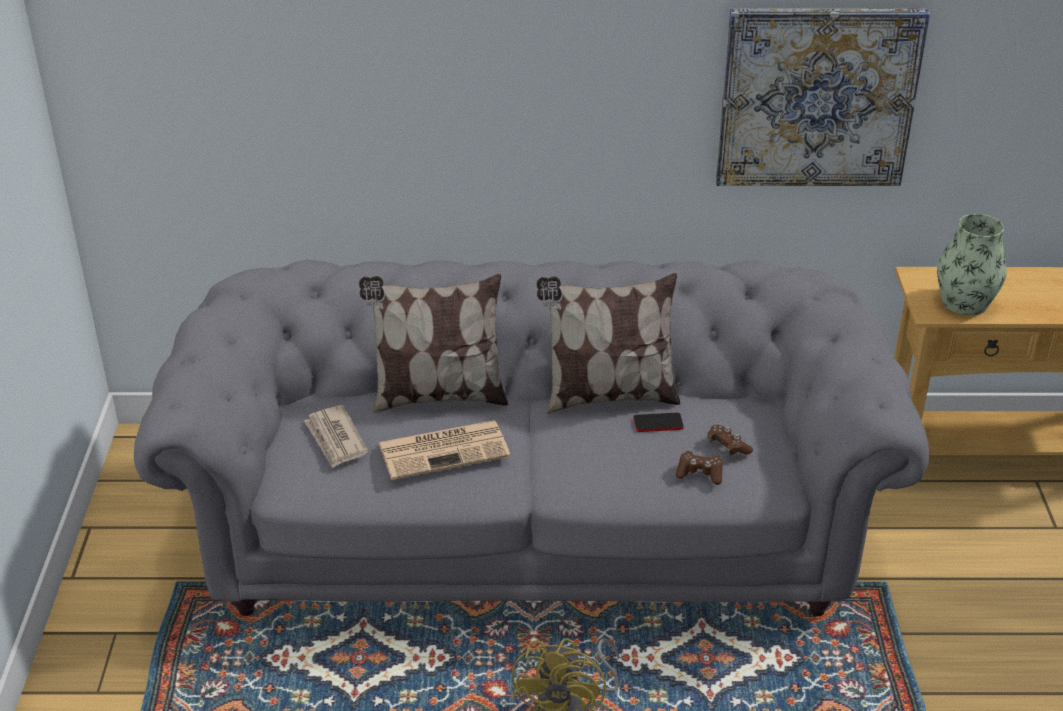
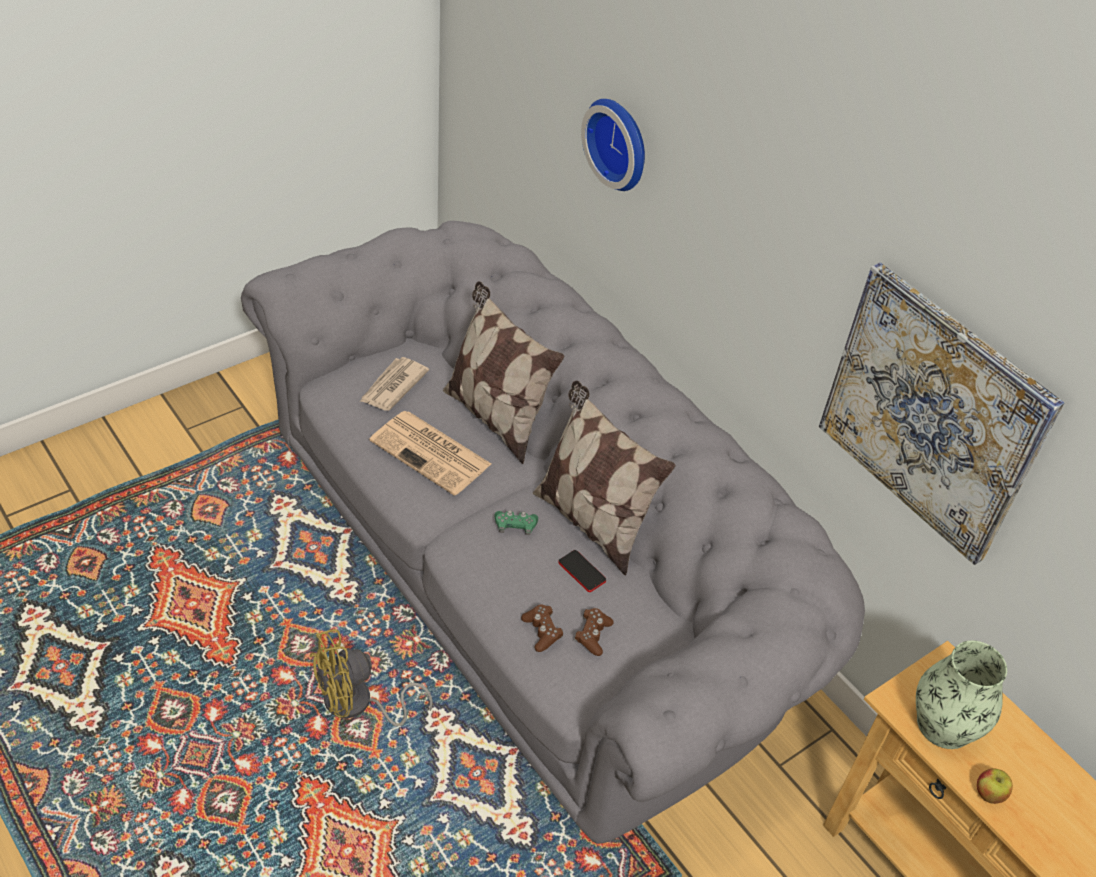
camera: 50 degrees right, 10 degrees up
(388, 84) = (620, 142): none -> wall clock
(575, 438) = (515, 526): none -> green game controller
(1031, 312) = (989, 793): none -> apple

